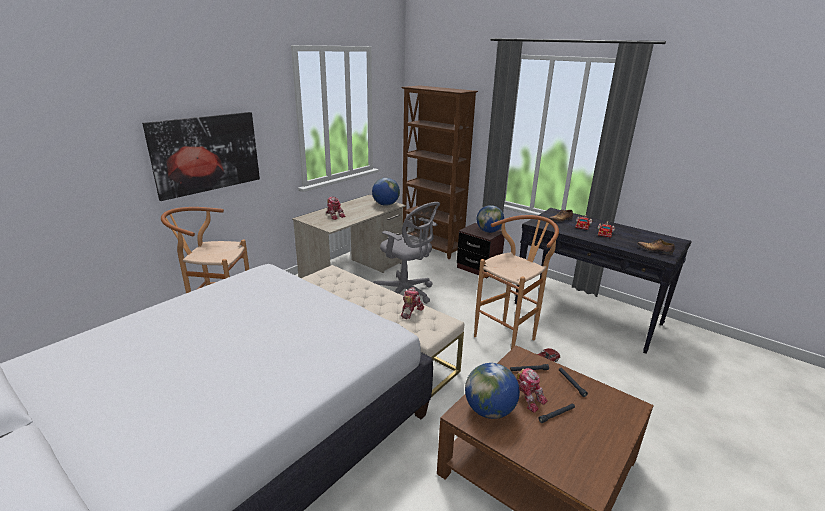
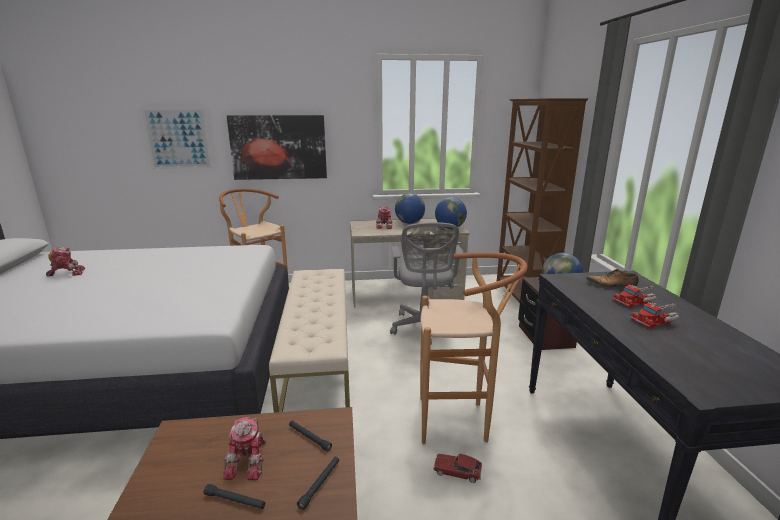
camera: 45 degrees right, 5 degrees down
(76, 161) = (178, 138): none -> picture
(410, 311) = (319, 325): toy robot -> toy robot (67, 273)
(489, 410) = (199, 445): globe -> globe (409, 223)
(655, 250) = (703, 375): shoe -> none

